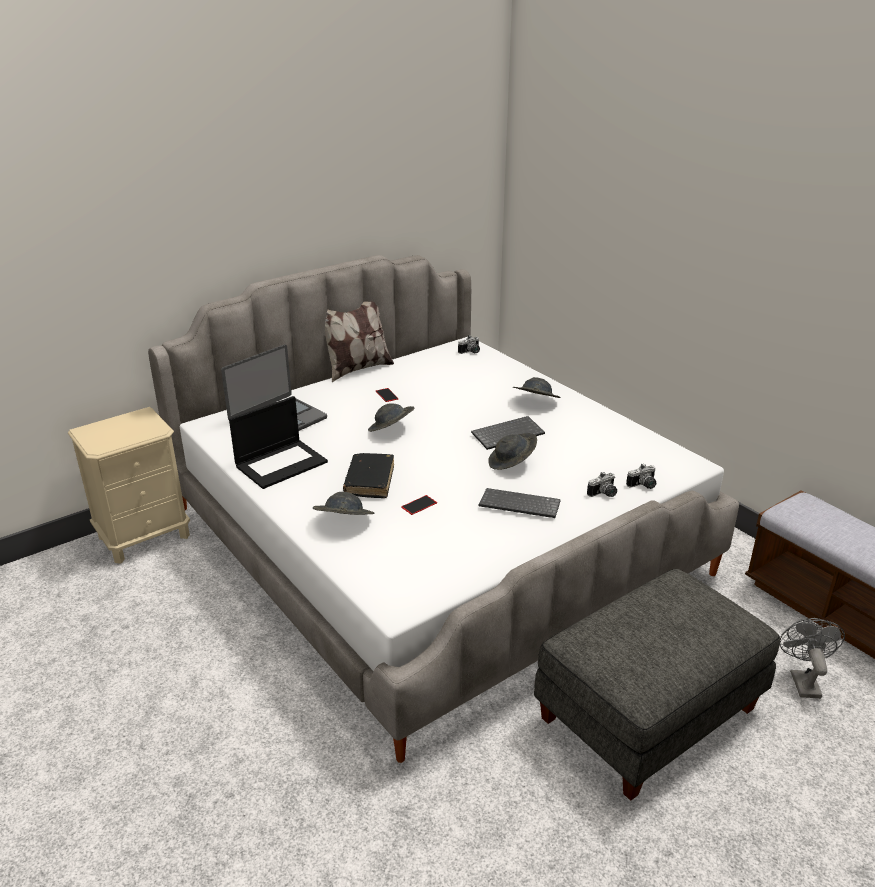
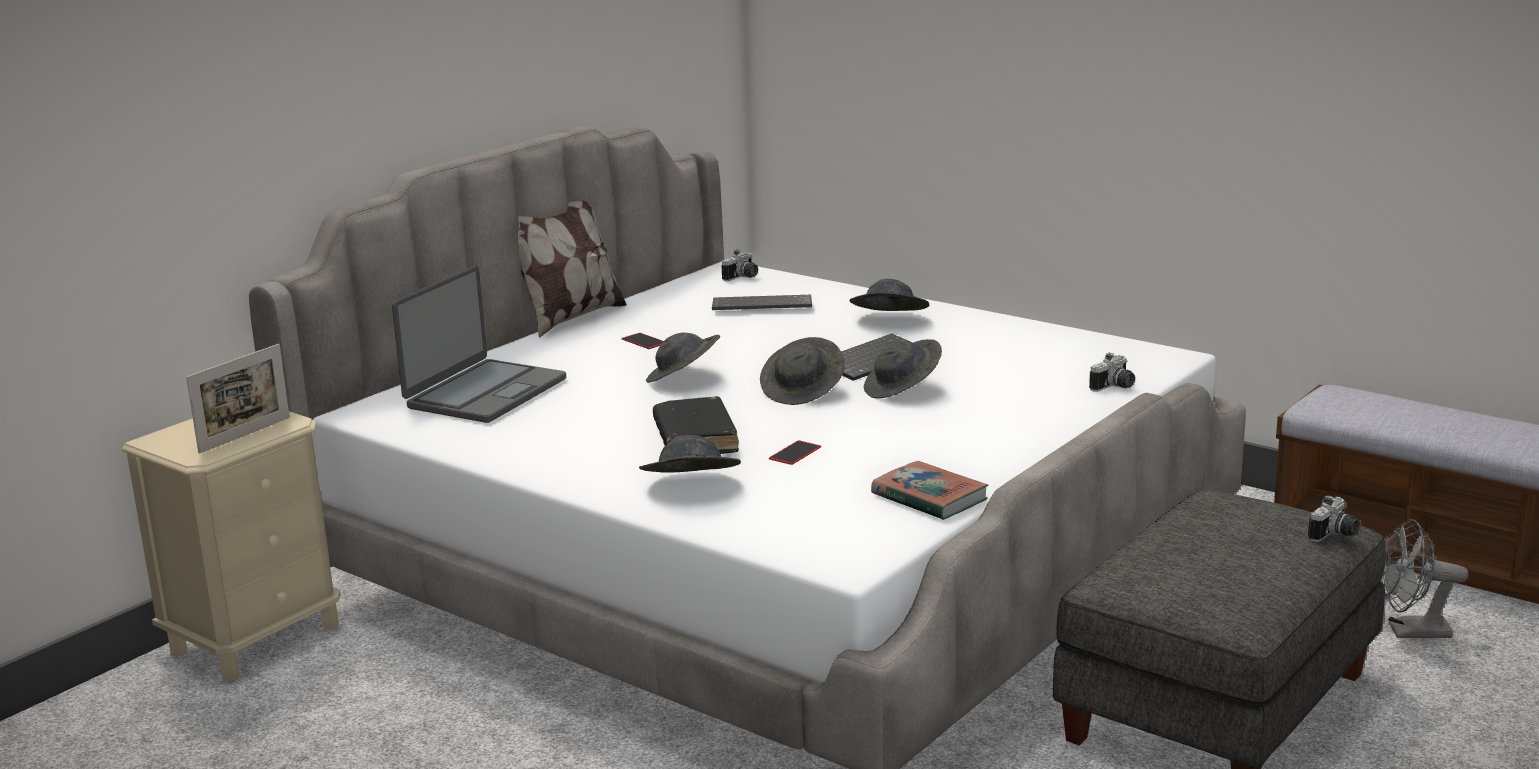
camera: 15 degrees left, 10 degrees down
(130, 435) = (245, 435): none -> picture frame
(281, 463) = (532, 439): laptop -> none
(453, 453) = (803, 391): none -> grey hat
(476, 561) = (929, 497): none -> book
(518, 505) = (947, 432): keyboard -> keyboard (760, 306)
(604, 494) = (1064, 403): camera -> camera (1335, 535)
(802, 680) = (1410, 632): grey fan -> grey fan turned 75 degrees counterclockwise

